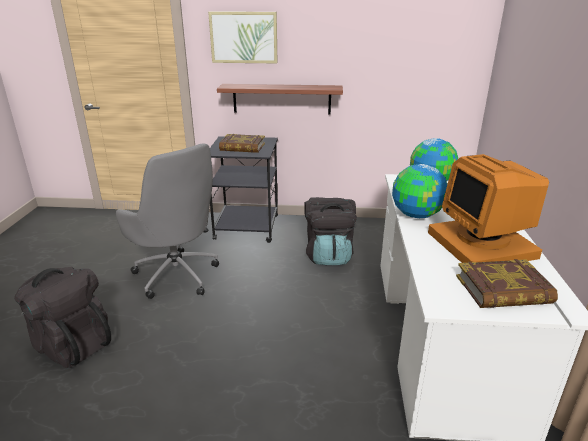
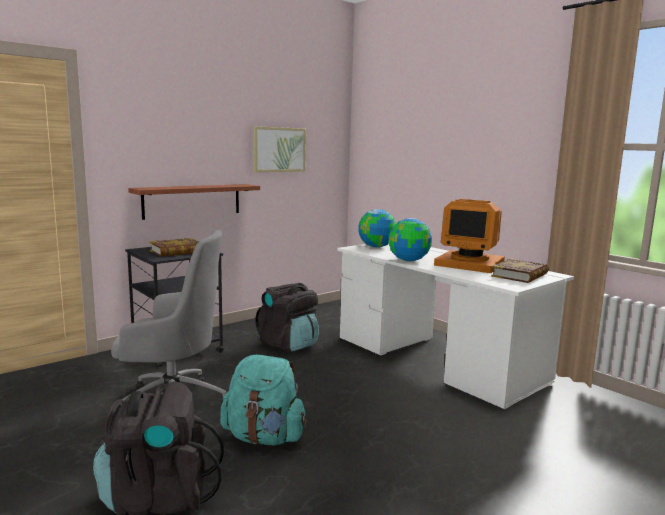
camera: 45 degrees left, 15 degrees down
(181, 336) = (264, 437): none -> turquoise backpack
(244, 37) = (153, 138): picture -> picture (279, 149)

